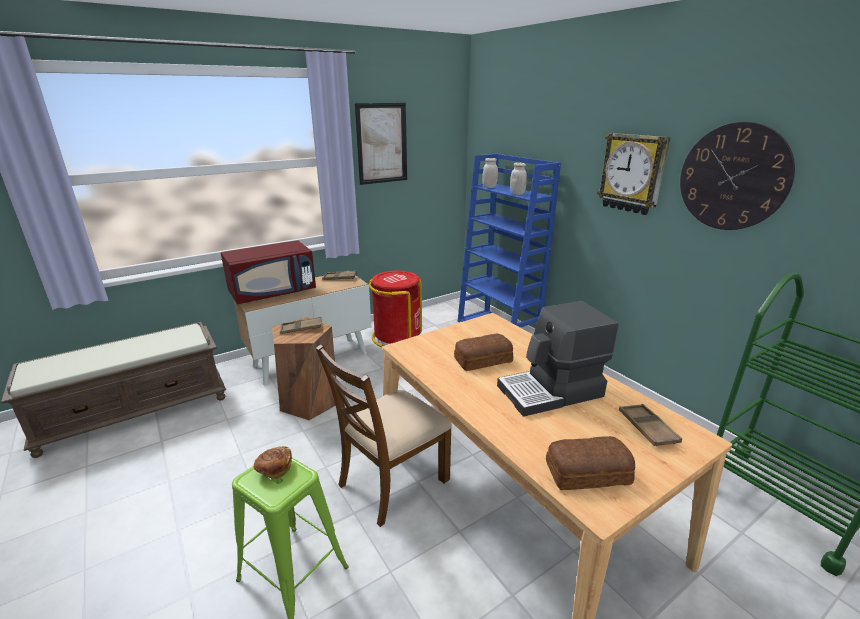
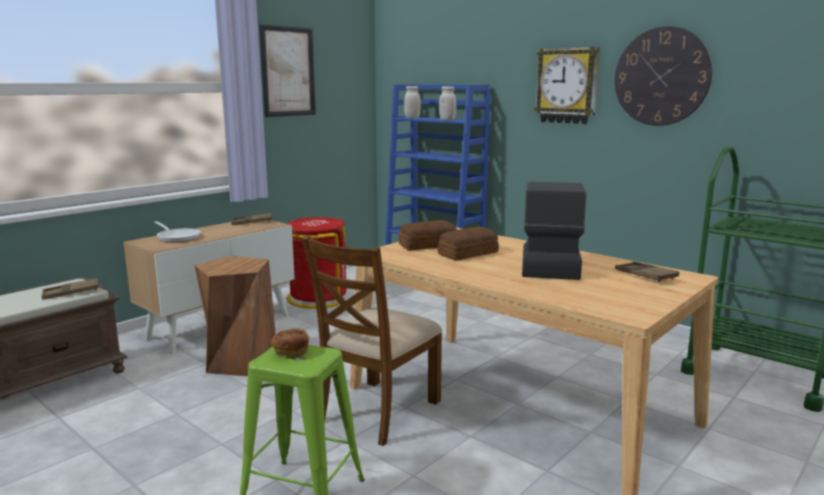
camera: 15 degrees left, 10 degrees down
(273, 293) = (177, 237): red microwave -> frying pan
(301, 328) = (233, 263): brown tray -> brown tray (71, 293)
(551, 392) = (548, 265): coffee machine -> coffee machine turned 135 degrees clockwise
(585, 472) = (609, 301): bread -> bread (426, 245)

